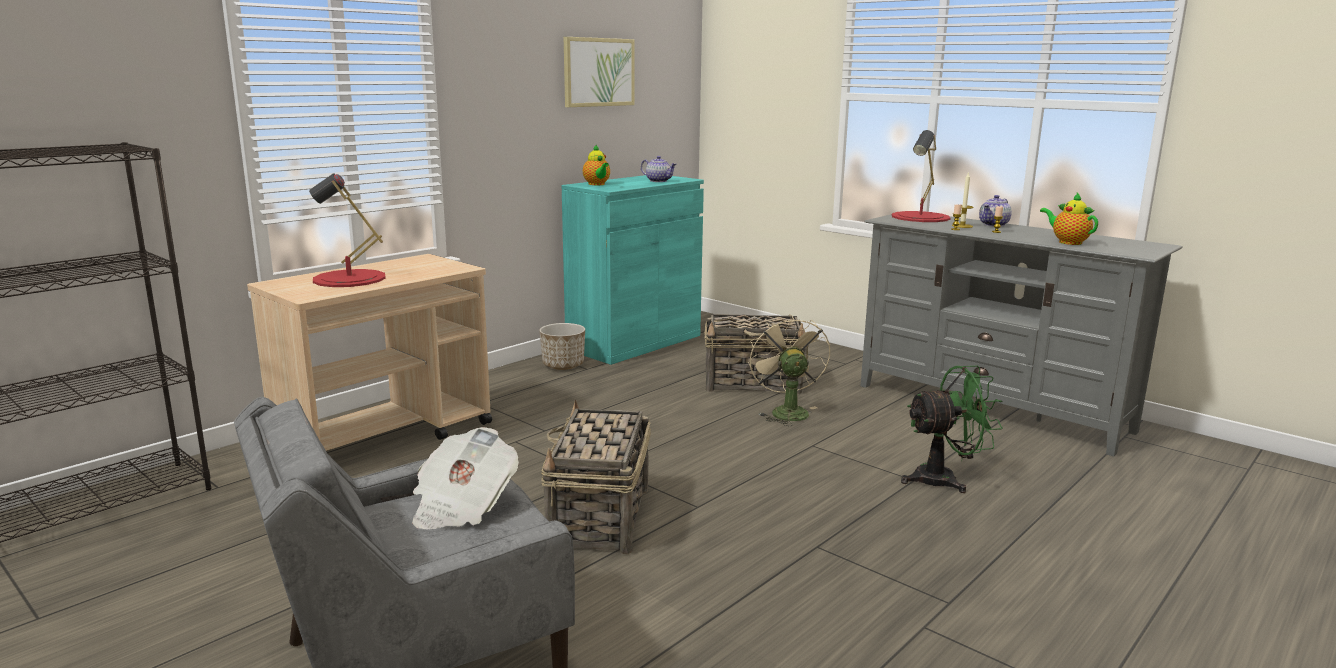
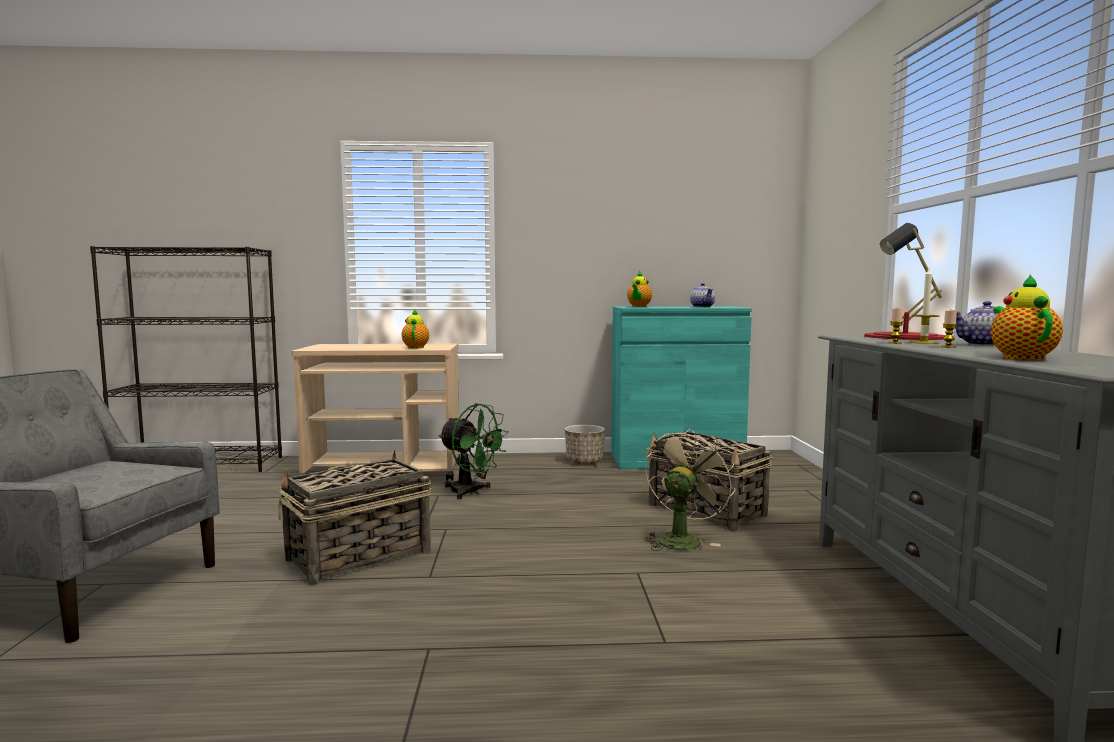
camera: 45 degrees right, 10 degrees down
(349, 279) = (363, 346): red table lamp -> none
(427, 270) = (416, 347): none -> teapot
(462, 506) = (129, 474): newspaper -> none
(598, 72) = (663, 211): picture -> none
(944, 479) = (703, 657): green fan -> green fan (471, 492)

